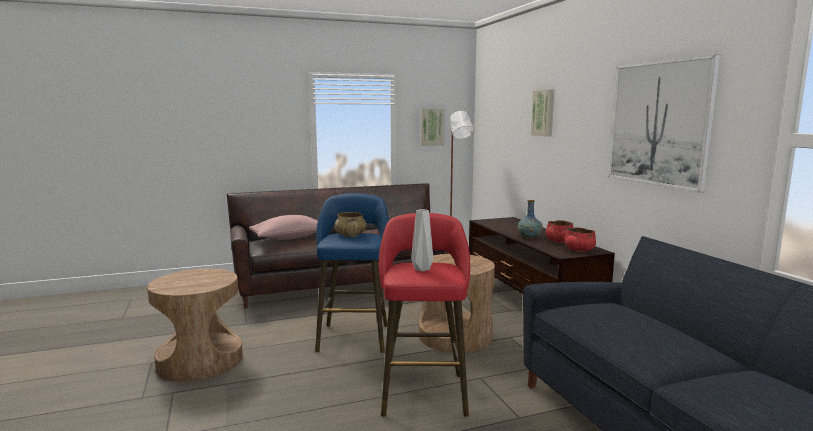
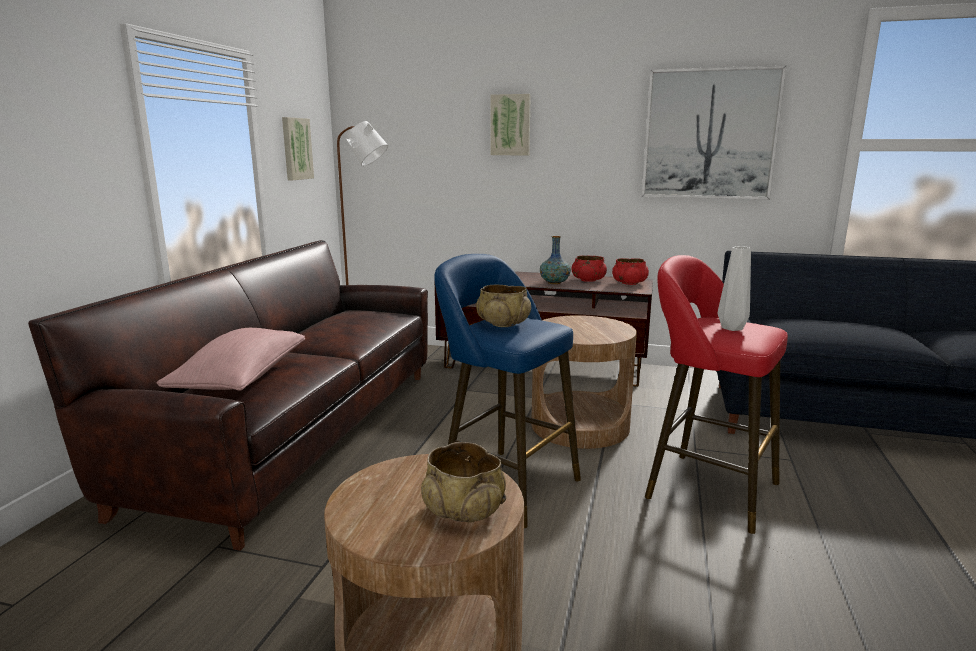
camera: 55 degrees left, 5 degrees up
(189, 286) = (463, 510): none -> beige bowl

